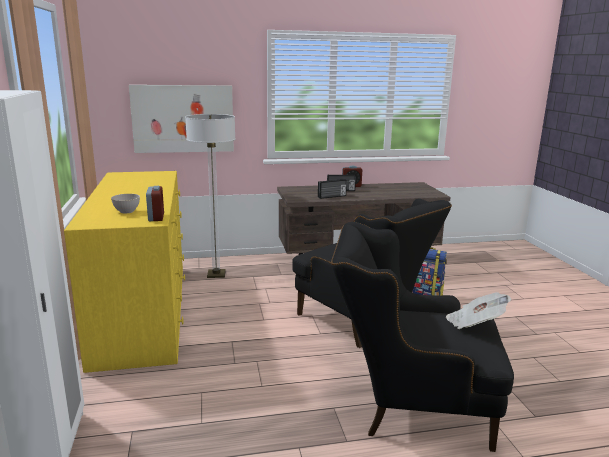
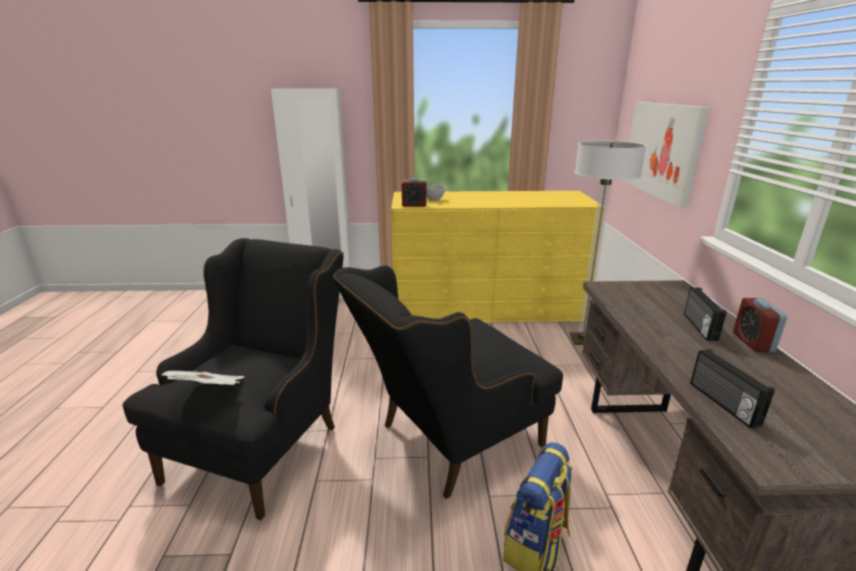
camera: 100 degrees right, 5 degrees up
(332, 196) = (641, 314): radio -> radio (722, 403)

